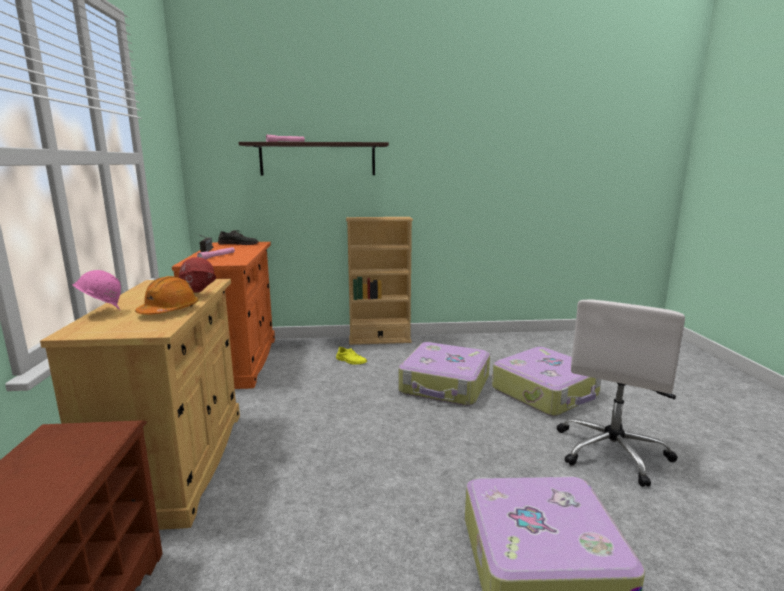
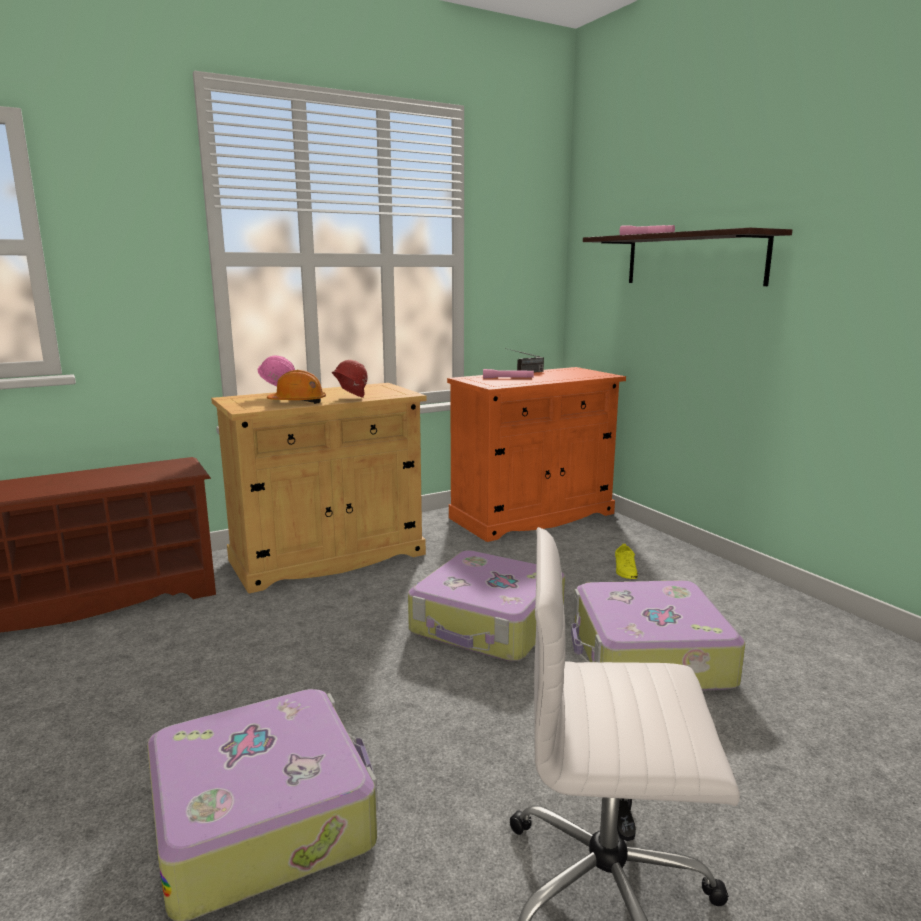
camera: 65 degrees right, 0 degrees up
(238, 244) = (585, 372): grey shoe -> none
(379, 340) = (725, 570): beige bookcase -> none
(546, 392) = (766, 772): suitcase -> suitcase (488, 623)

